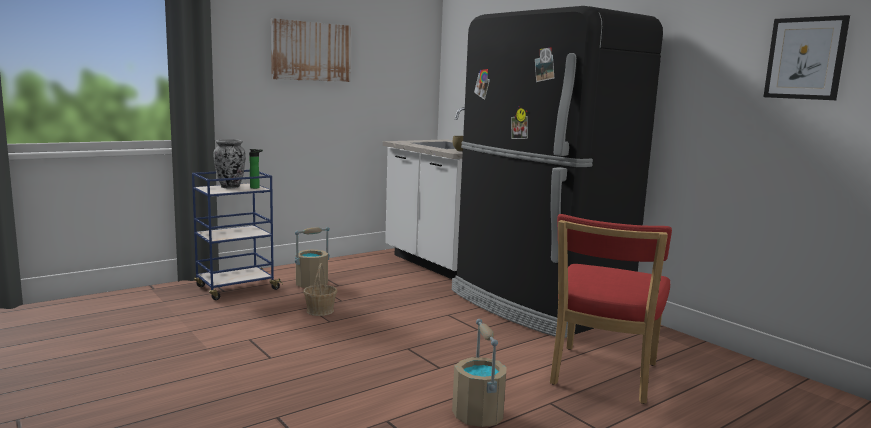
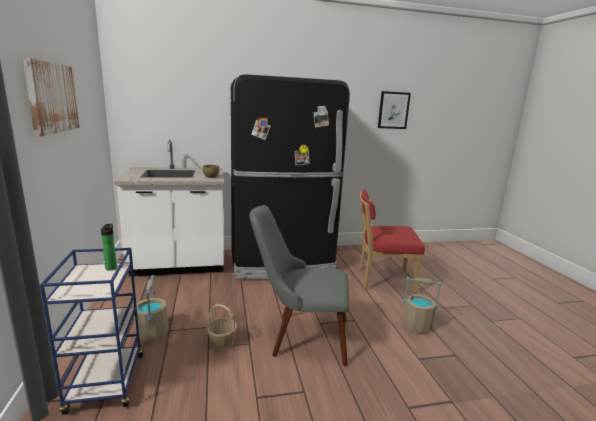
camera: 65 degrees left, 5 degrees up
(230, 187) = (85, 279): vase -> none
(366, 341) = (299, 336): none -> grey chair
(602, 377) = (382, 279): red chair -> red chair turned 135 degrees clockwise

